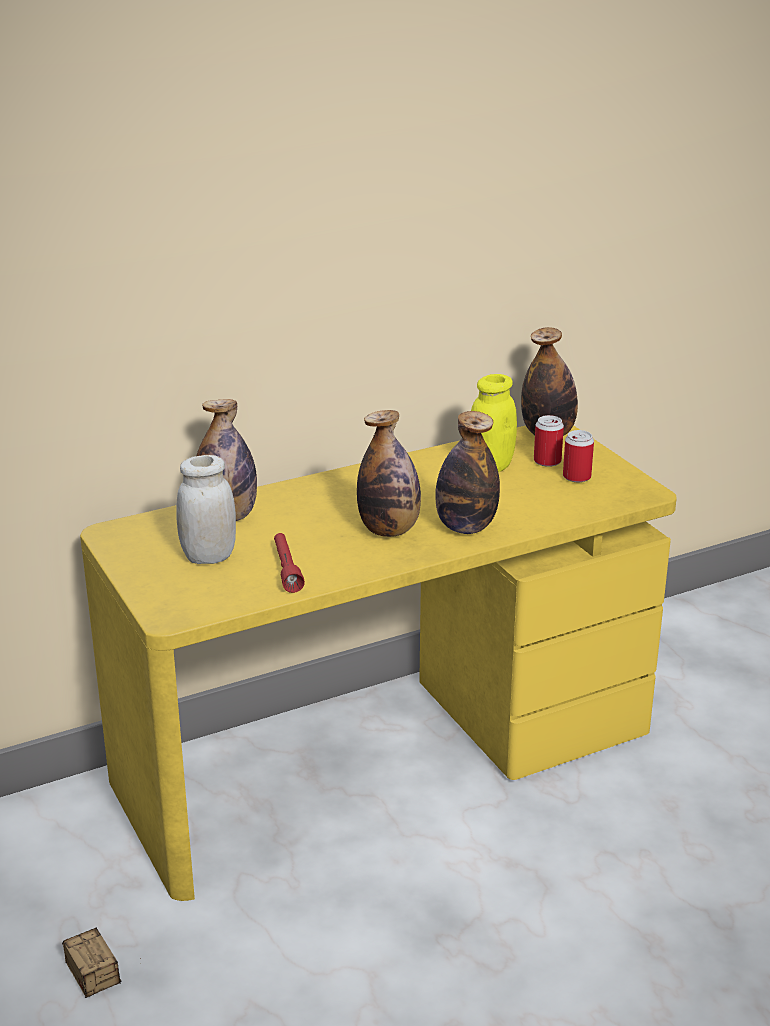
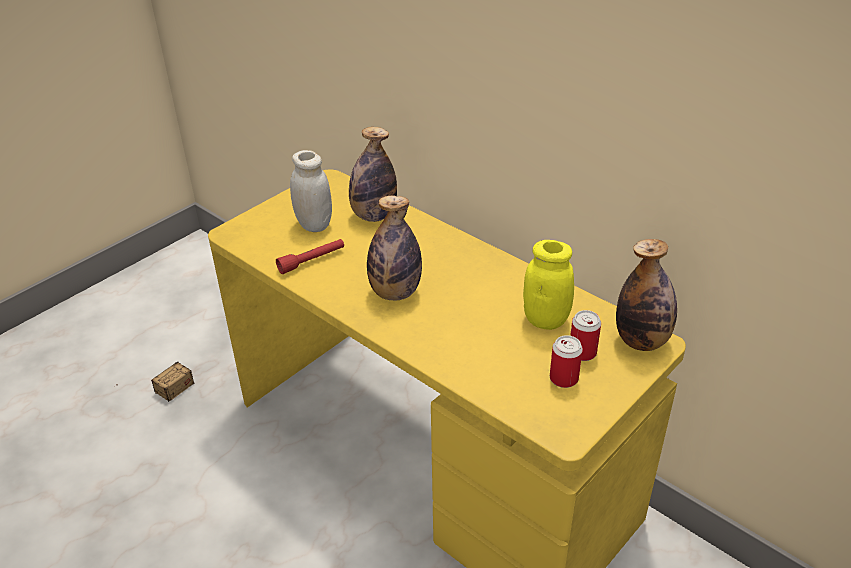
camera: 70 degrees right, 10 degrees up
(465, 527) = (423, 331): bottle -> none

